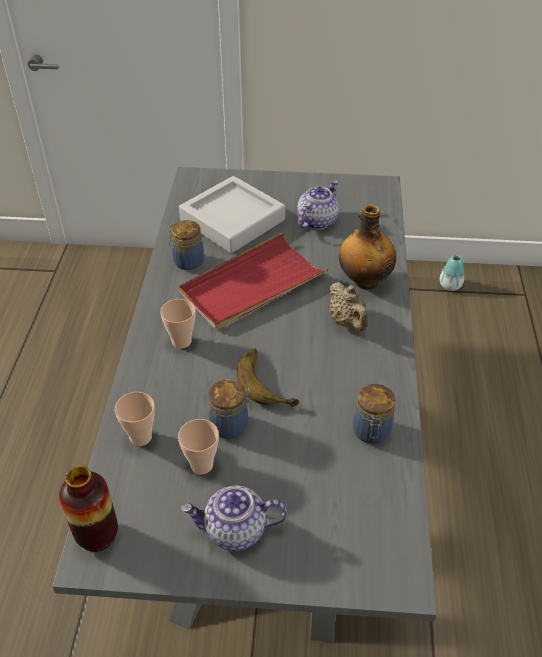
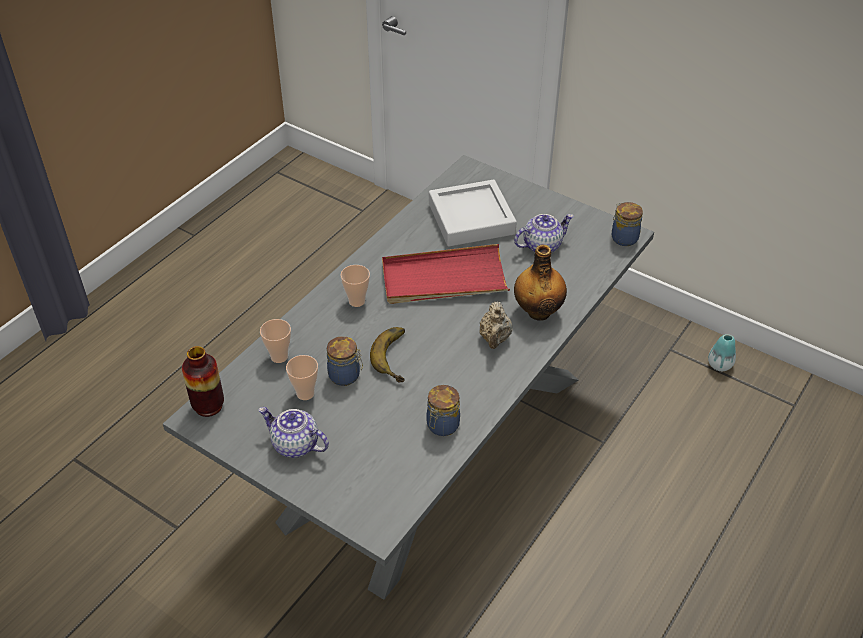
camera: 30 degrees right, 0 degrees up
(187, 261) = (408, 240): jar -> jar (623, 237)

